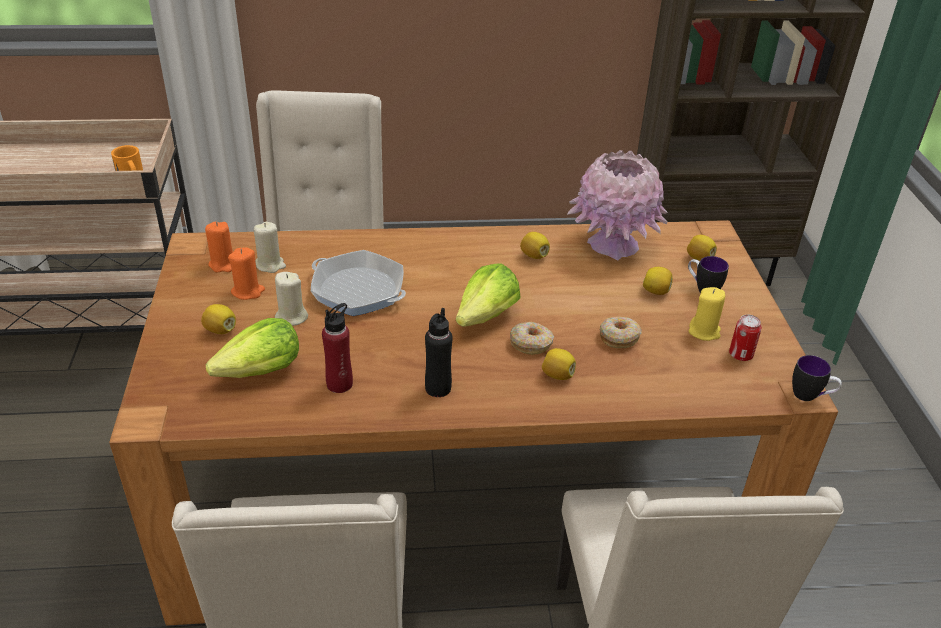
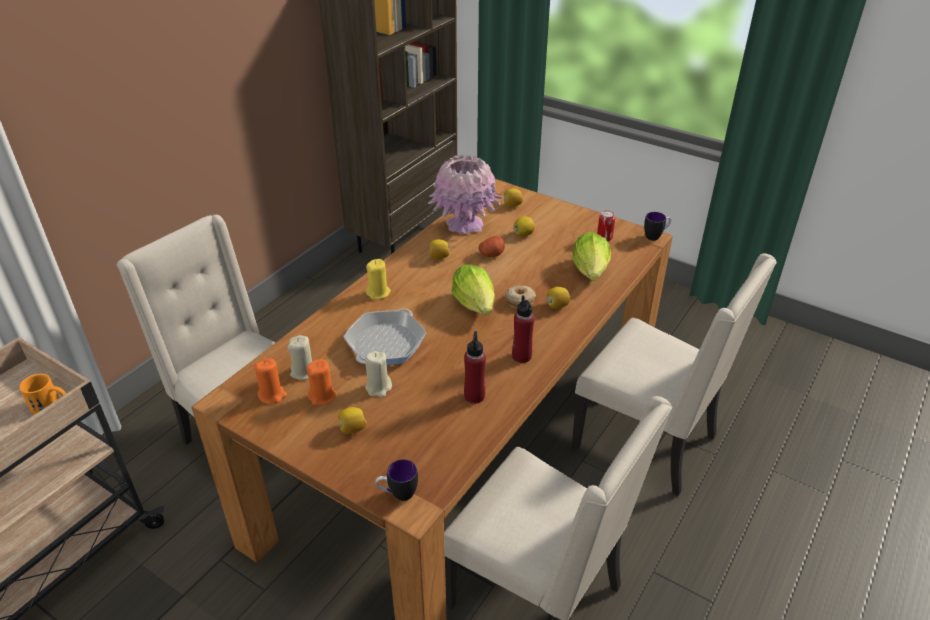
camera: 50 degrees left, 0 degrees up
(261, 371) = (422, 427): lettuce -> lettuce (591, 271)
(358, 290) = (385, 344): frying pan -> frying pan turned 45 degrees counterclockwise
(438, 388) = (521, 356): black bottle -> red bottle
(587, 286) = (491, 254): none -> potato
(619, 337) = (548, 268): donut -> none
(702, 289) = (539, 219): mug -> mug (398, 494)
(704, 331) = (574, 238): yellow candle -> yellow candle (378, 293)

